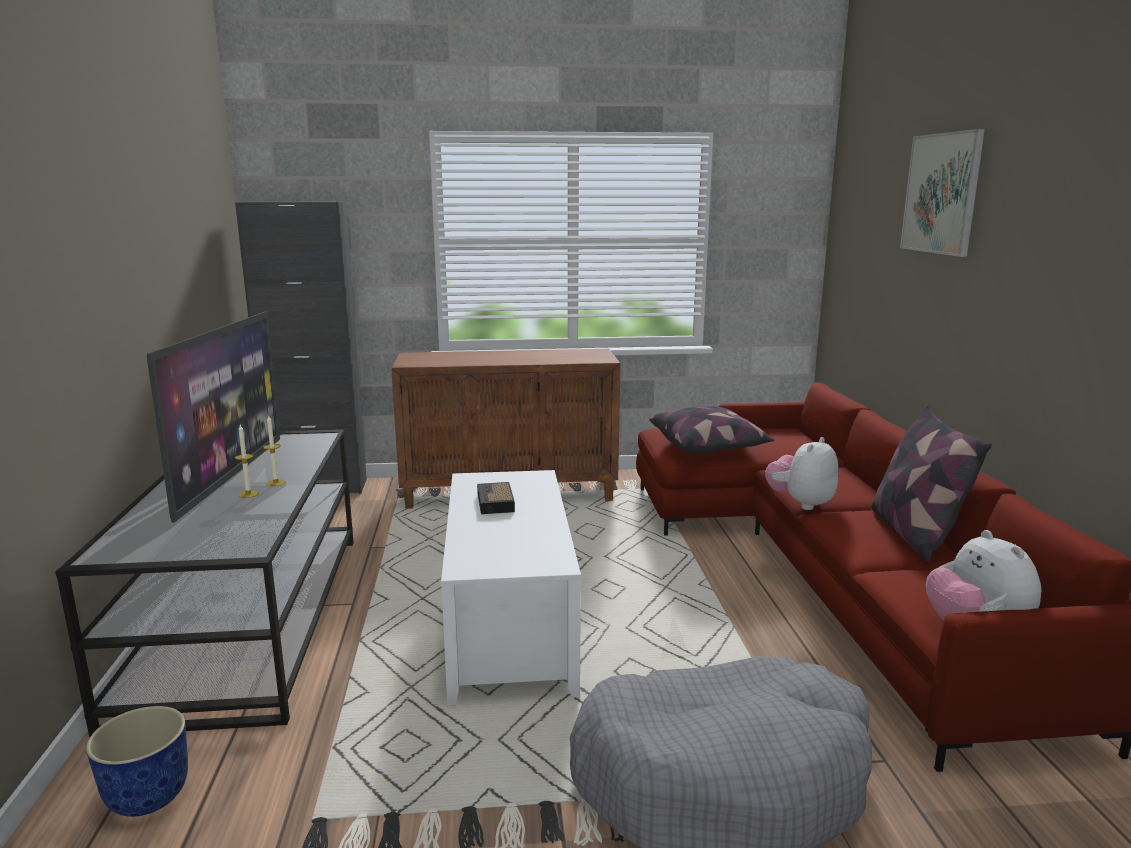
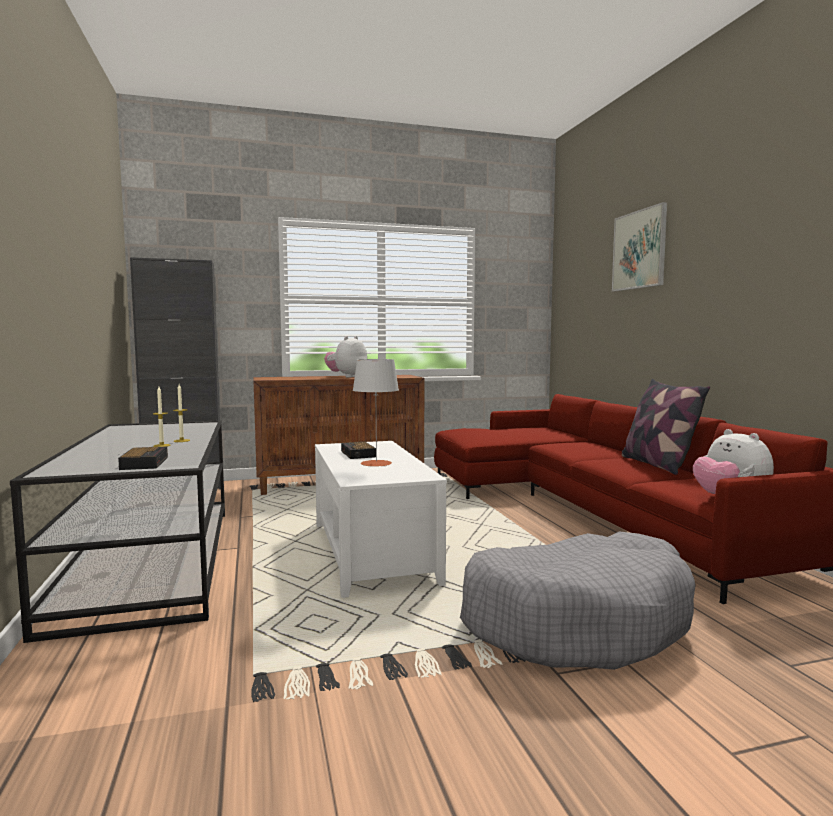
camera: 10 degrees left, 10 degrees down
(147, 797) = (93, 676): planter -> none
(213, 538) = (145, 463): none -> alarm clock
(229, 475) = (139, 439): television -> none
(508, 528) = (376, 463): none -> grey table lamp
(708, 446) = (492, 434): pillow -> none
(801, 503) = (571, 457): plush toy -> plush toy (346, 376)

